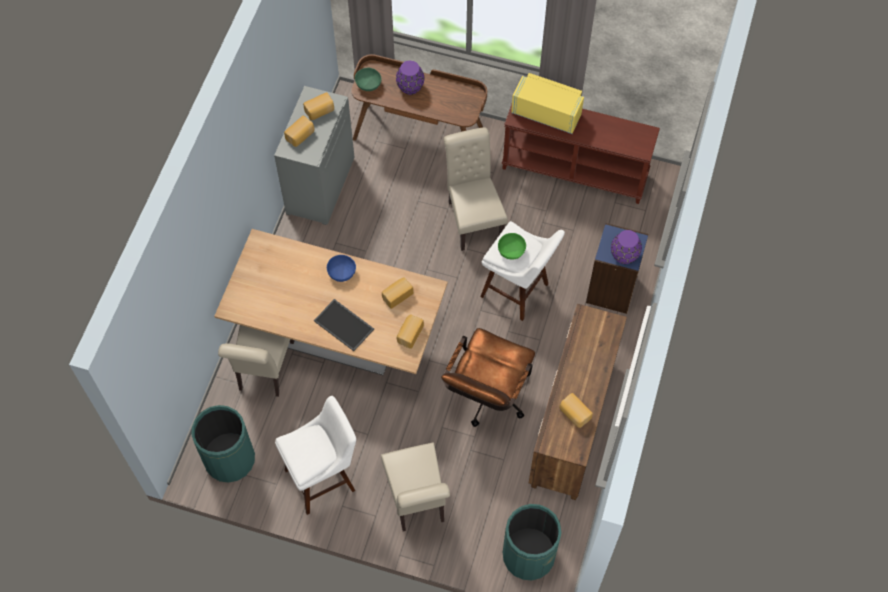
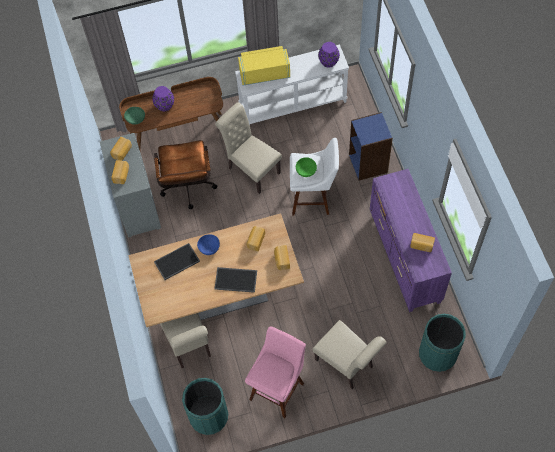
camera: 30 degrees left, 0 degrees up
(296, 267) = (177, 262): none -> tray
(324, 478) = (278, 388): white stool -> pink stool
(487, 398) = (342, 275): brown office chair -> brown office chair (188, 189)
(571, 424) = (404, 258): brown dresser -> purple dresser
(575, 170) = (293, 103): brown console table -> white console table
(624, 255) = (377, 133): purple vase -> purple vase (328, 62)

